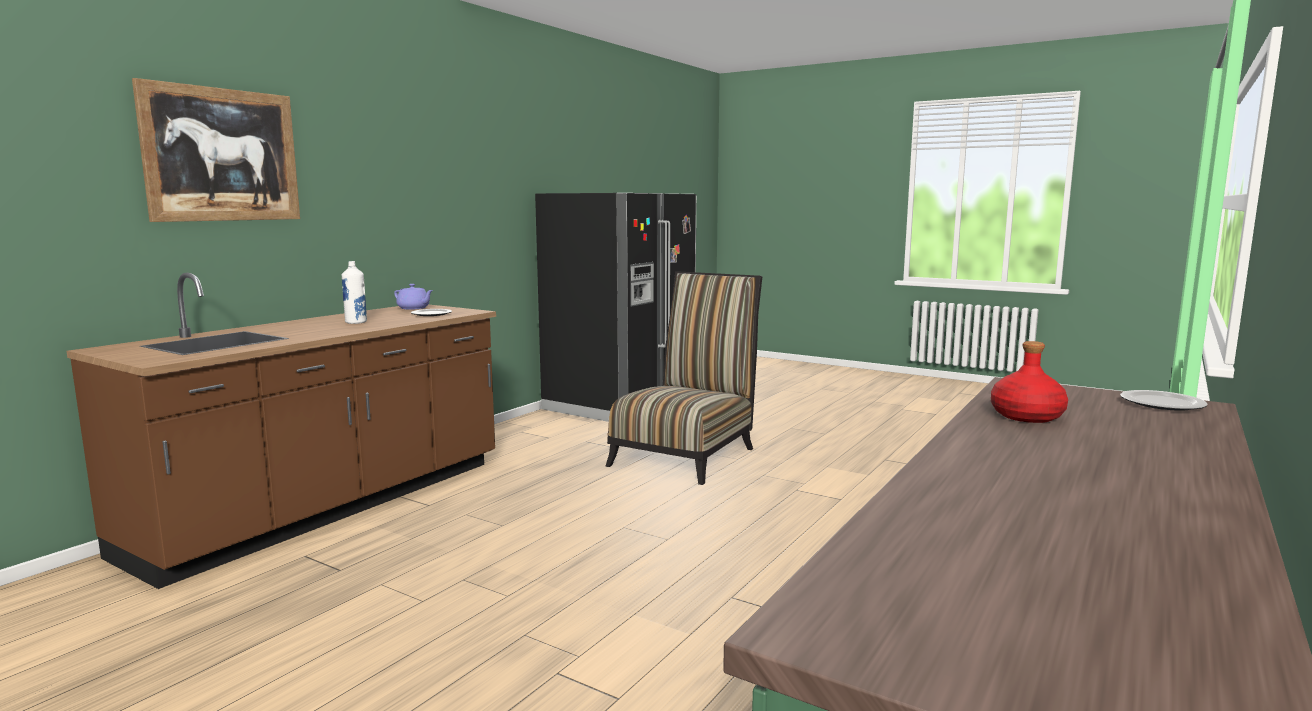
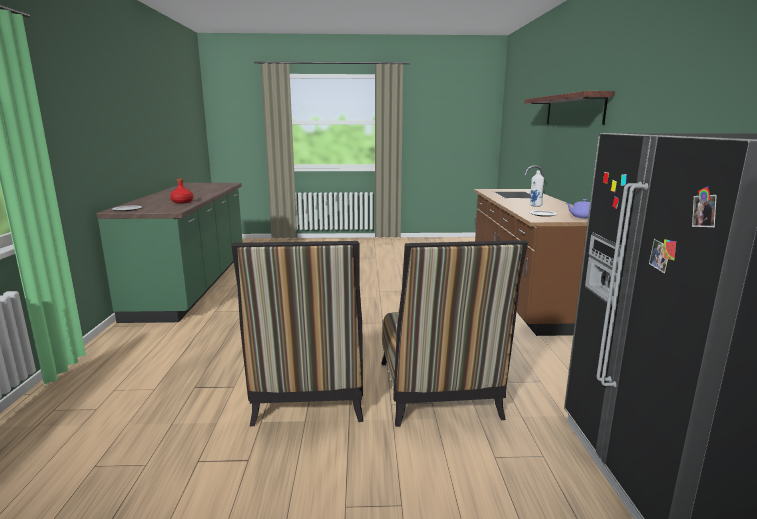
camera: 145 degrees right, 5 degrees up
(222, 155) = (573, 110): picture -> shelf
(809, 480) = (310, 394): none -> chair

